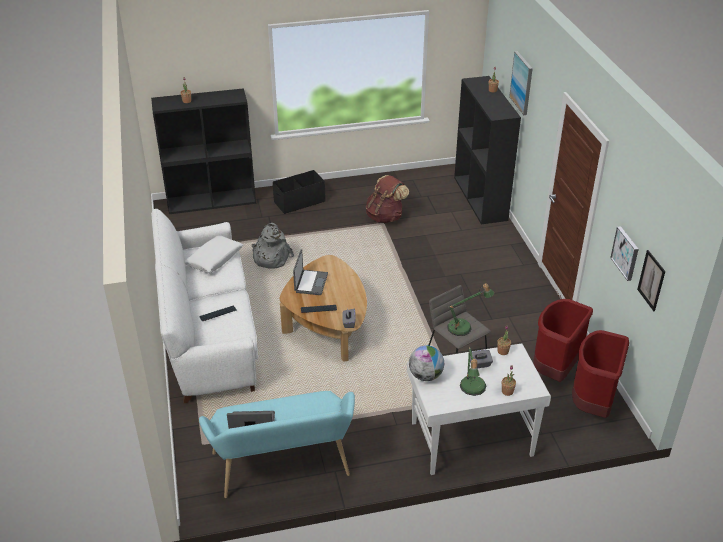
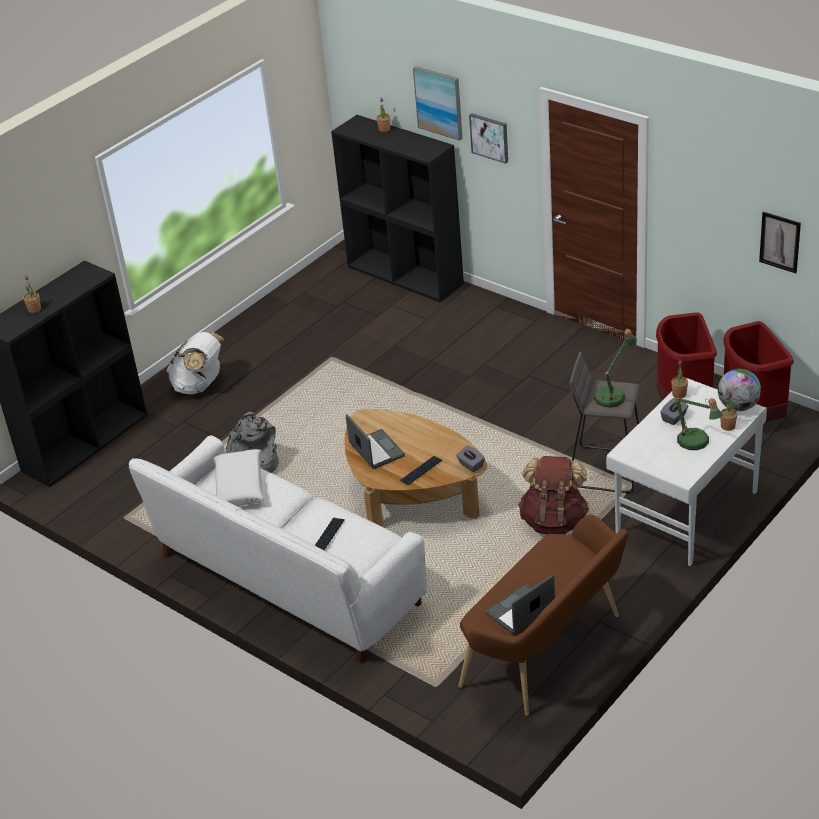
camera: 35 degrees left, 0 degrees up
(283, 469) = (548, 652): turquoise bench -> brown bench
(299, 202) = (200, 386): black storage box -> white backpack
(385, 217) = (325, 349): brown backpack -> brown backpack (554, 521)
(425, 375) = (640, 457): globe -> globe (738, 406)
(626, 253) = (724, 230): picture -> picture (490, 137)

